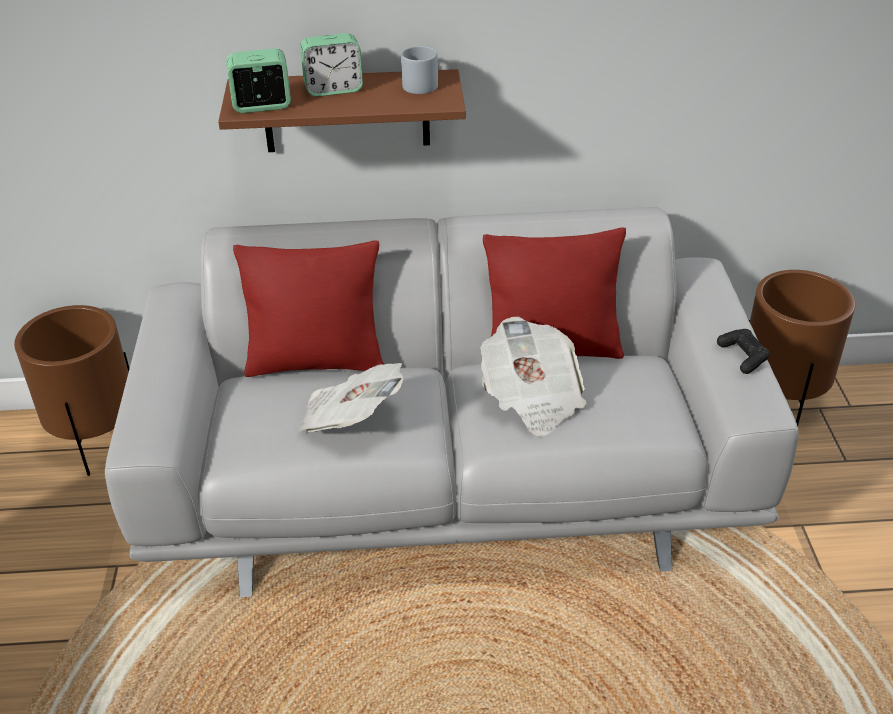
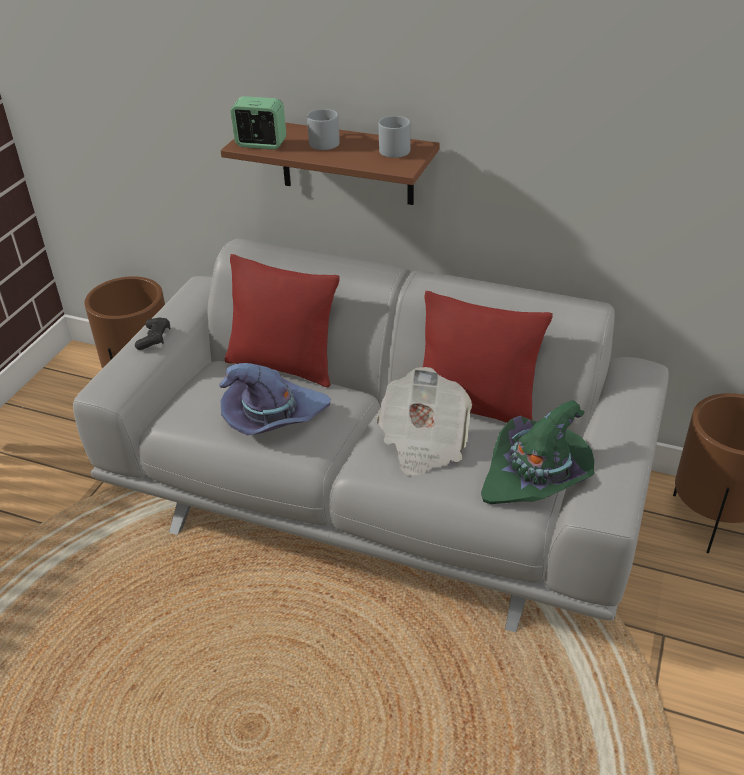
camera: 25 degrees right, 0 degrees up
(333, 89) = (325, 141): alarm clock -> grey mug
(351, 419) = (272, 416): newspaper -> purple hat
(663, 399) = (537, 475): none -> green hat
(743, 356) = (624, 458): black game controller -> black game controller (154, 338)

